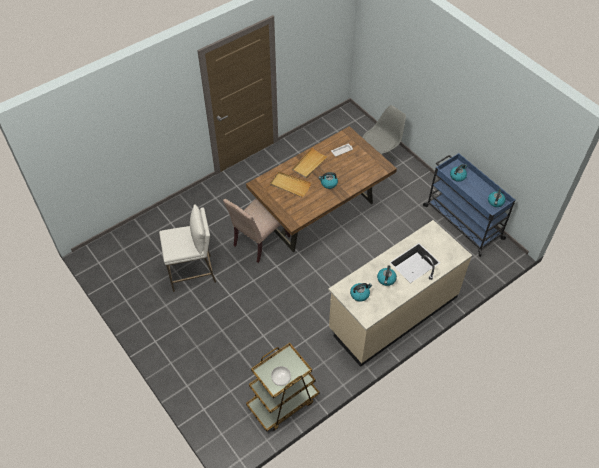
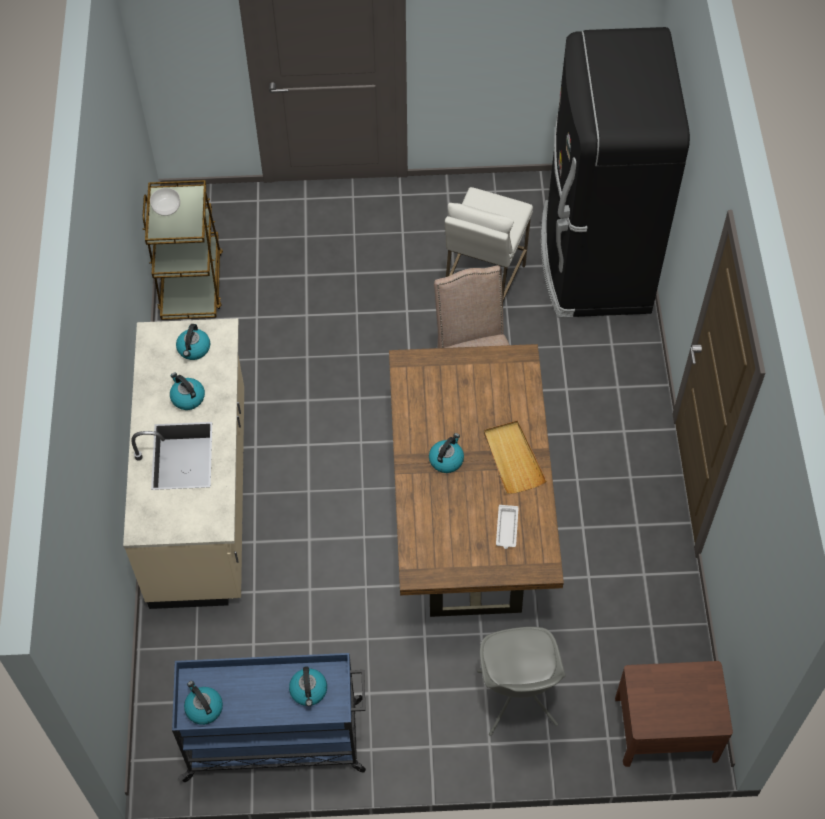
camera: 125 degrees right, 5 degrees up
(147, 238) = (593, 261): none -> black fridge
(290, 185) = (485, 402): beige tray -> none
(352, 121) = (666, 728): none -> brown nightstand

